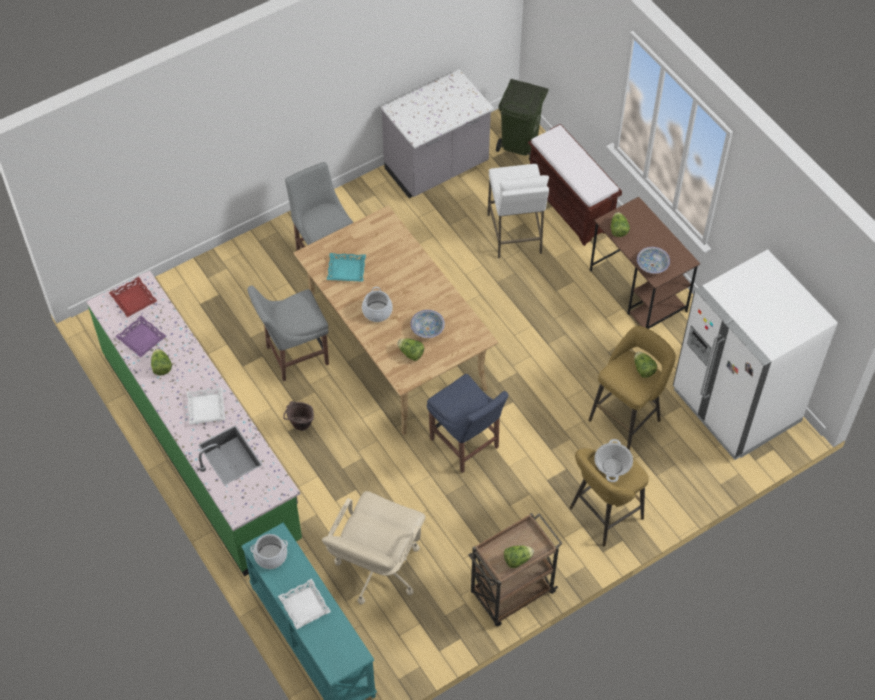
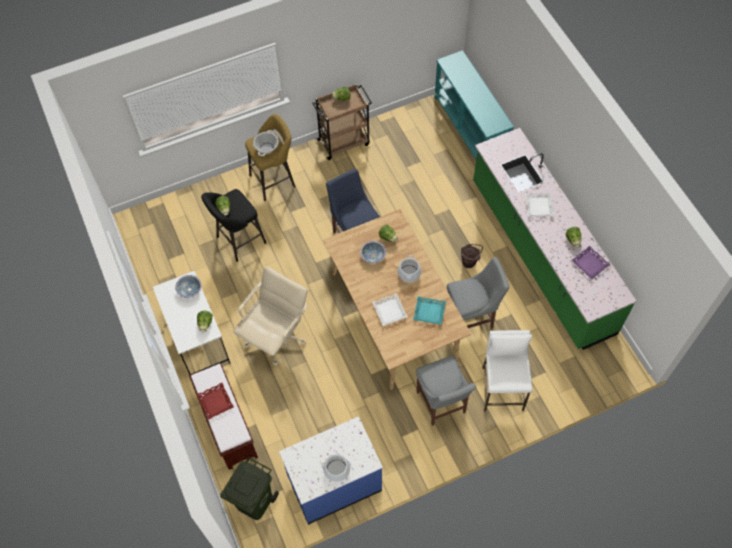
camera: 170 degrees left, 5 degrees up
(133, 299) = (599, 297): red tray -> red tray (216, 402)
(270, 556) = (495, 118): cooking pot -> cooking pot (337, 470)
(305, 606) = (475, 89): white tray -> white tray (389, 311)
(377, 568) = (425, 165): beige office chair -> beige office chair (276, 336)
(437, 168) = (334, 484): grey counter -> blue counter
(515, 234) = (281, 405): white stool -> white stool (502, 388)
(627, 418) = (238, 241): yellow stool -> black stool
(638, 291) = (198, 339): brown desk -> white desk
(735, 406) = (160, 240): white fridge -> none

